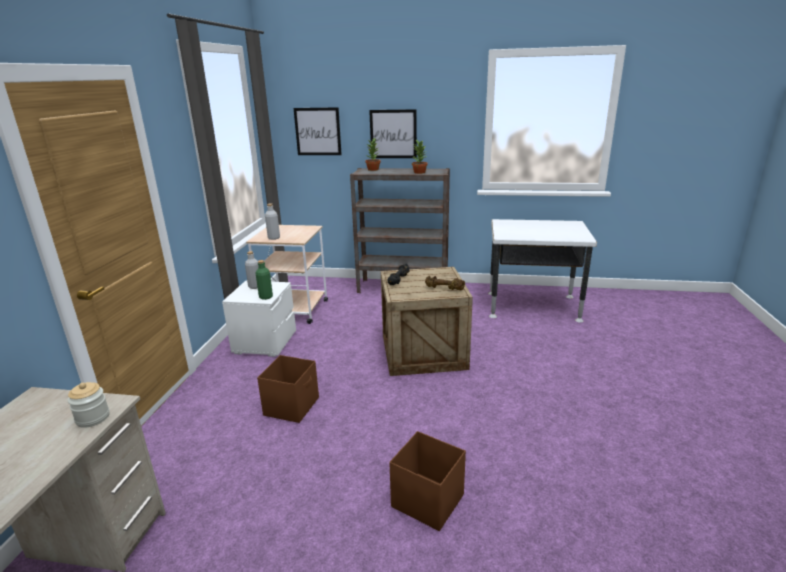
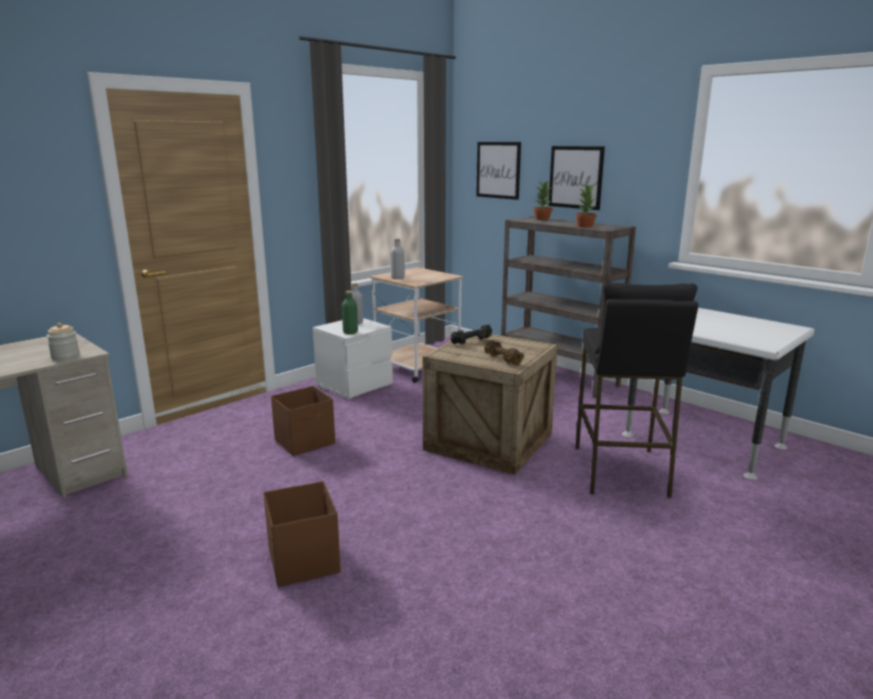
camera: 35 degrees right, 5 degrees down
(520, 342) = (620, 471): none -> black stool

